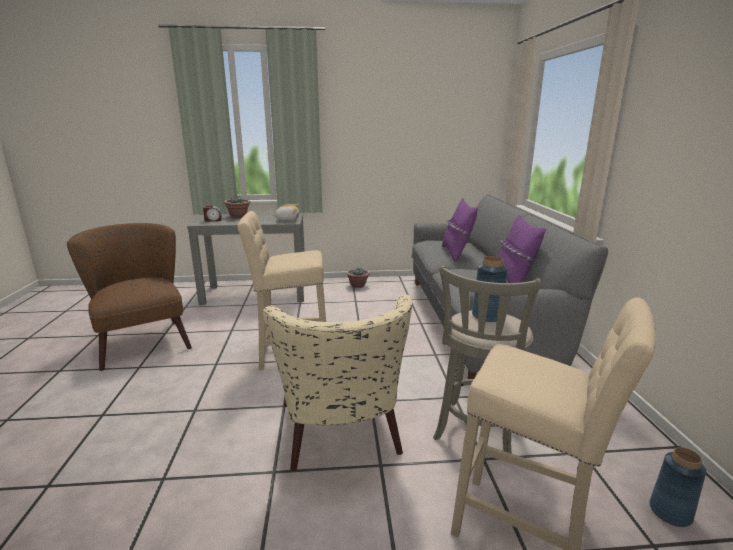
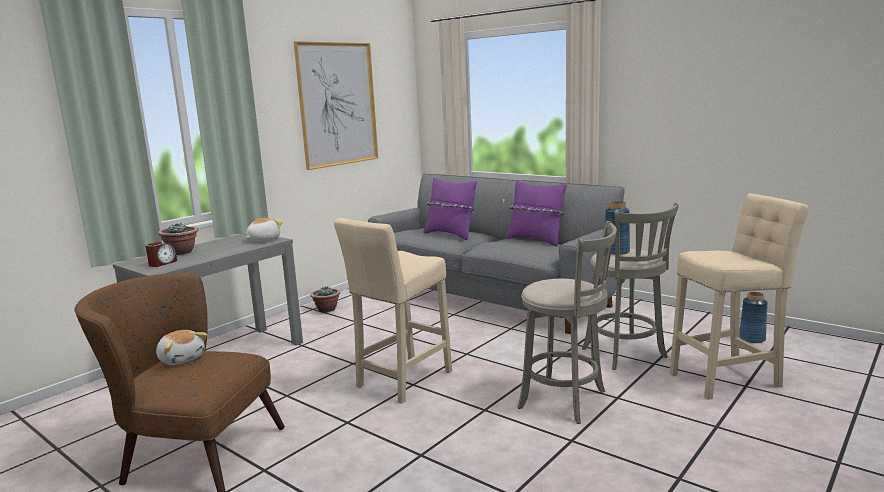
camera: 45 degrees left, 5 degrees down
(140, 279) = (182, 359): none -> plush toy
(341, 438) = (567, 401): beige armchair -> grey stool
(410, 123) = (338, 104): none -> picture

